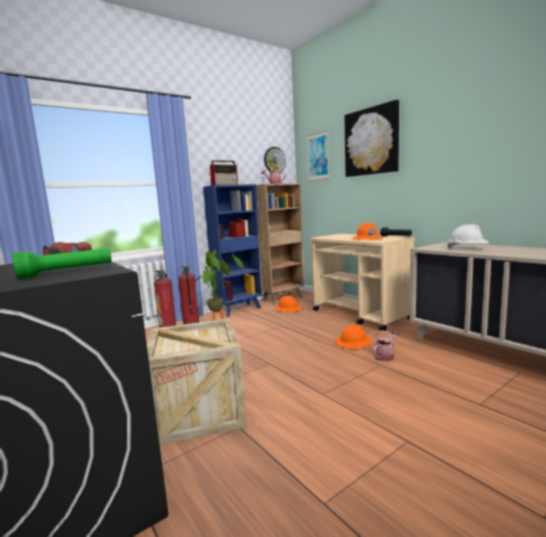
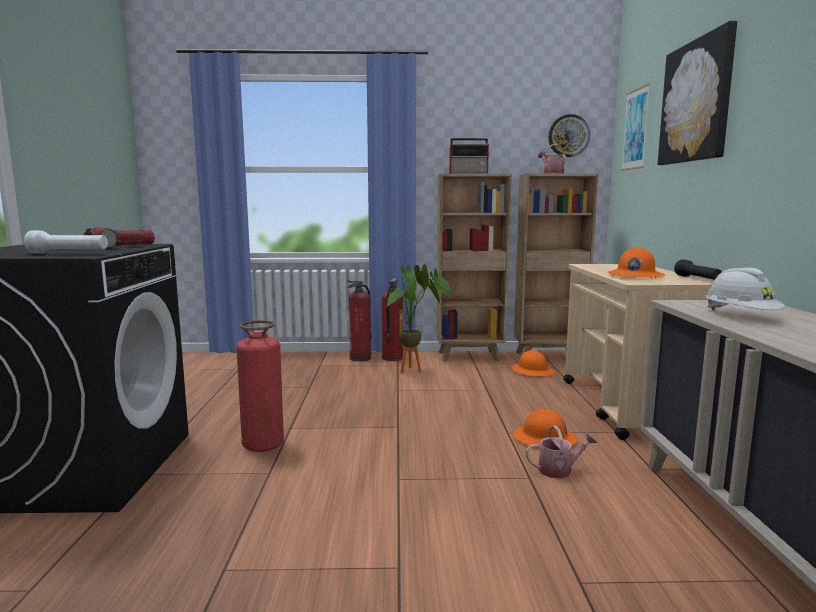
camera: 35 degrees right, 0 degrees up
(67, 272) = (69, 253): green flashlight -> white flashlight
(199, 411) = (263, 445): crate -> fire extinguisher
(239, 309) = (470, 356): blue bookcase -> brown bookcase

